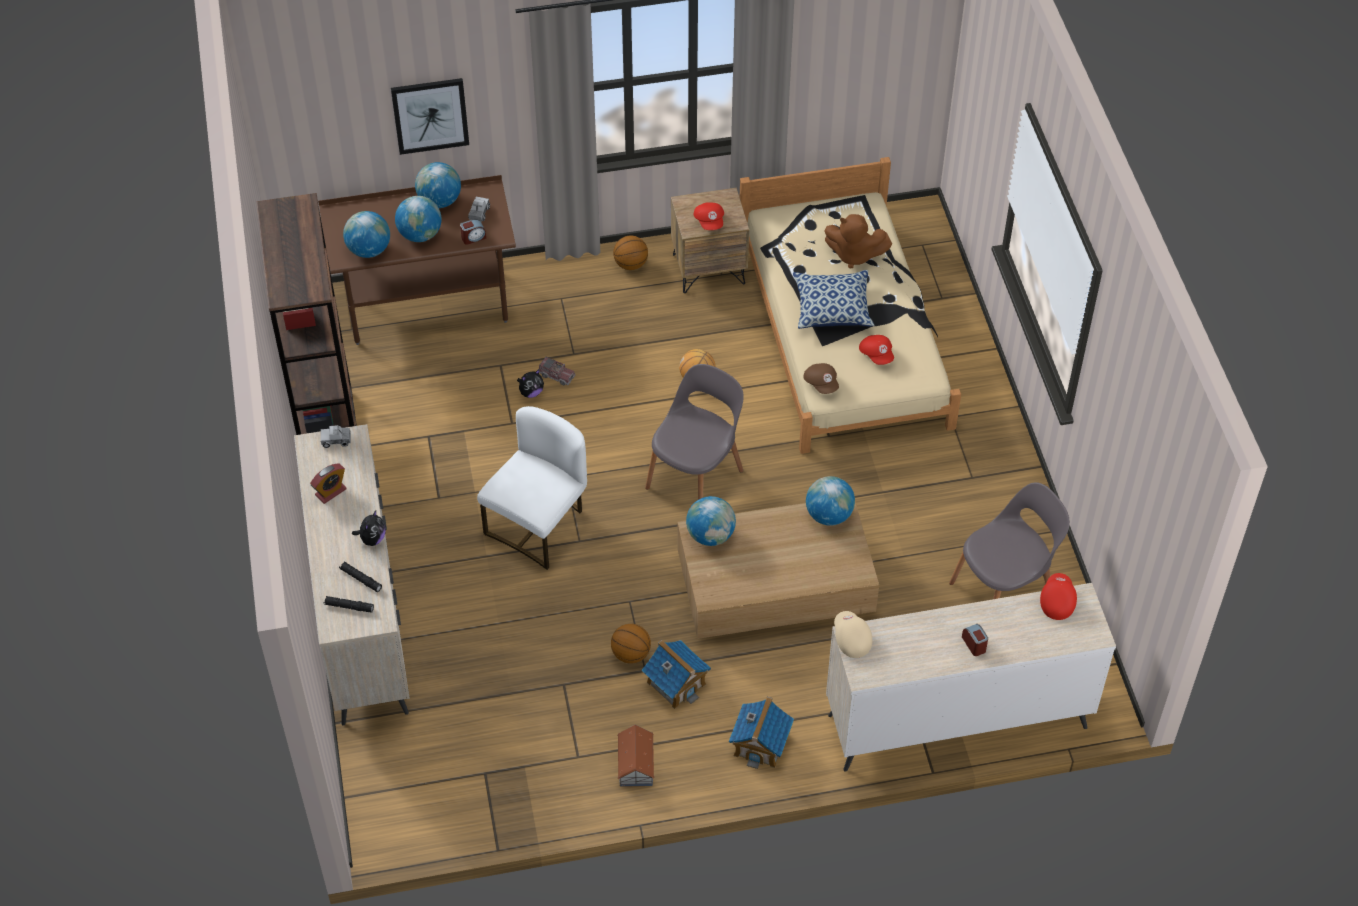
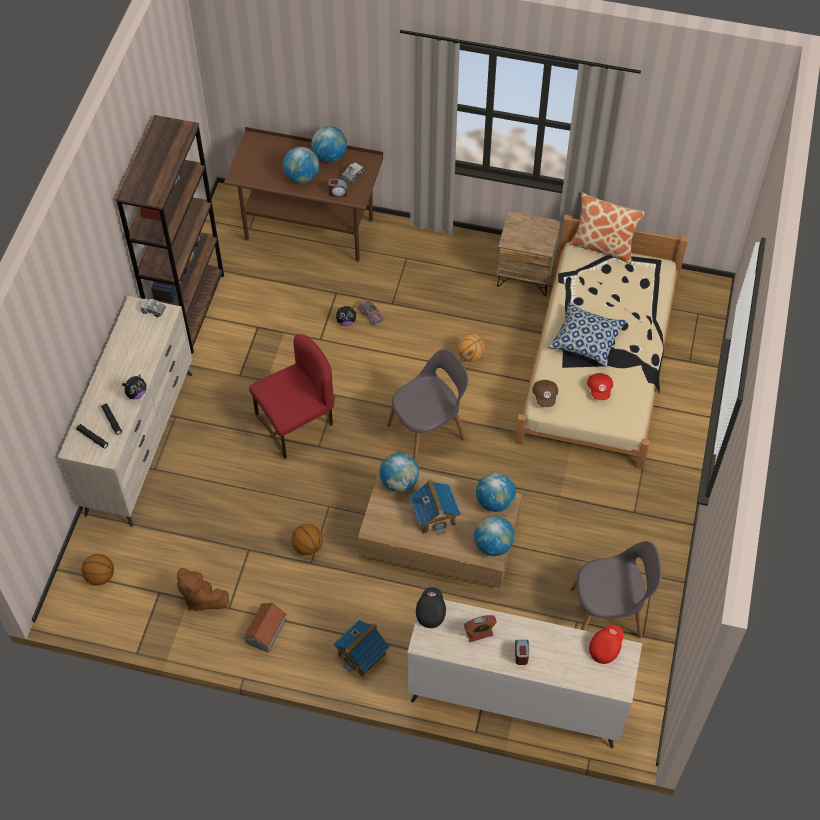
camera: 25 degrees right, 5 degrees up
(330, 492) = (128, 347): alarm clock -> alarm clock (479, 633)
(369, 250) = (260, 176): globe -> globe (493, 545)
(430, 115) = (333, 90): picture -> none
(538, 525) = (297, 423): white chair -> red chair
(631, 264) = (470, 250): basketball -> basketball (100, 576)
(676, 683) = (327, 582): toy house -> toy house (434, 515)
(710, 222) = (526, 240): red cap -> none
(793, 202) = (603, 246): none -> pillow
(851, 639) = (430, 611): beige cap -> black cap
(854, 255) = (626, 304): brown plush toy -> brown plush toy (201, 598)

